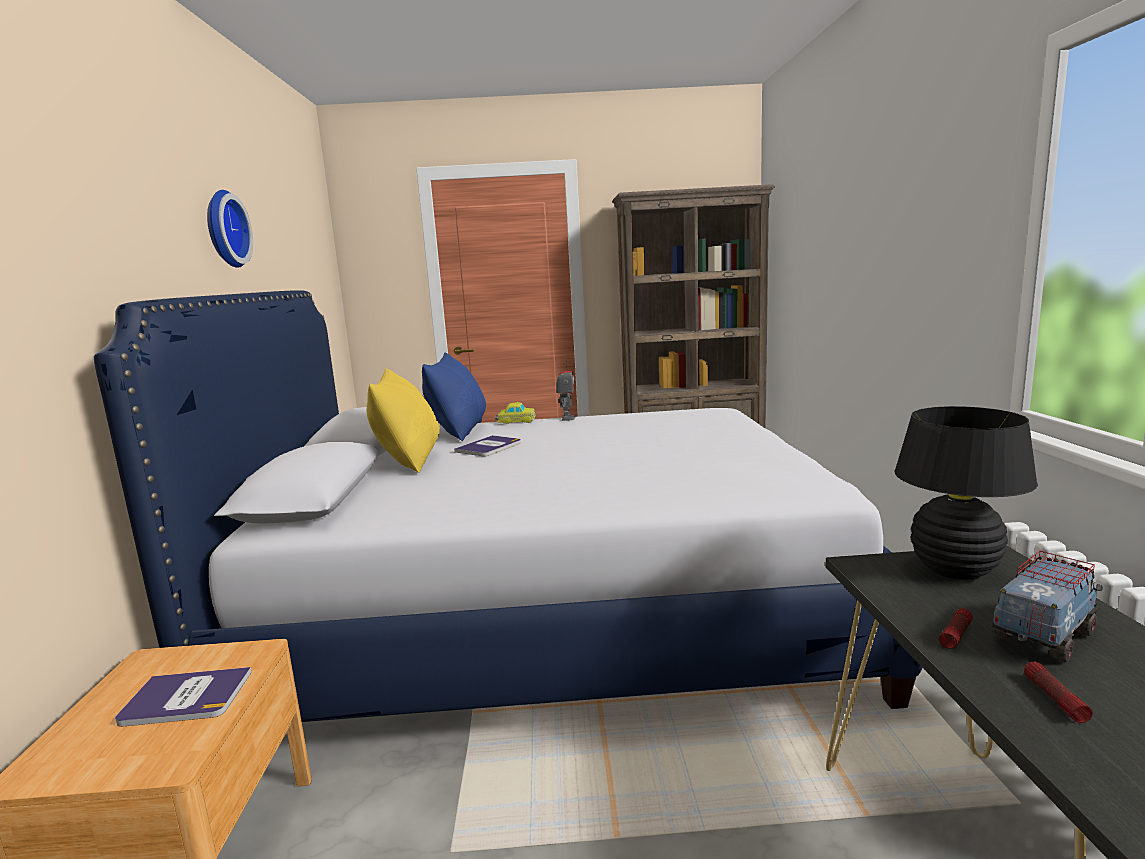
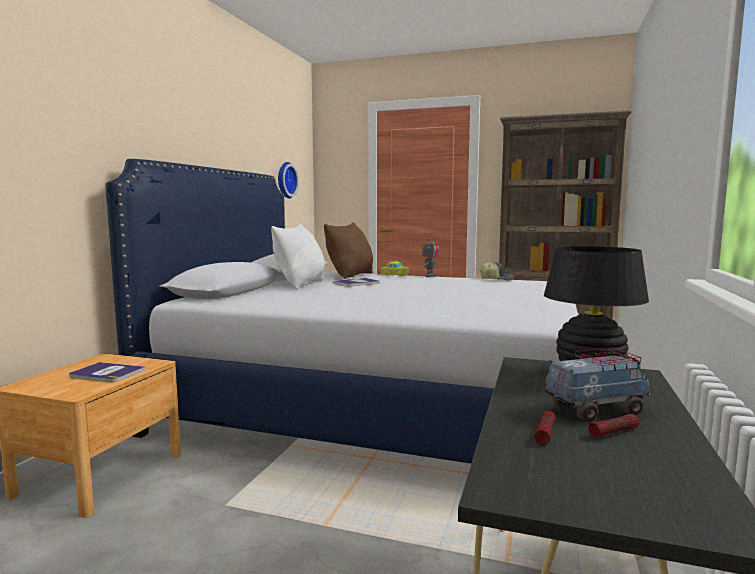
camera: 20 degrees right, 5 degrees down
(223, 229) = (217, 131): wall clock -> wall clock (285, 180)
(409, 460) = (300, 284): yellow pillow -> white pillow
(459, 431) = (350, 275): blue pillow -> brown pillow
(656, 413) = (497, 279): none -> cap
(955, 635) = (529, 399): flashlight -> flashlight (614, 432)

